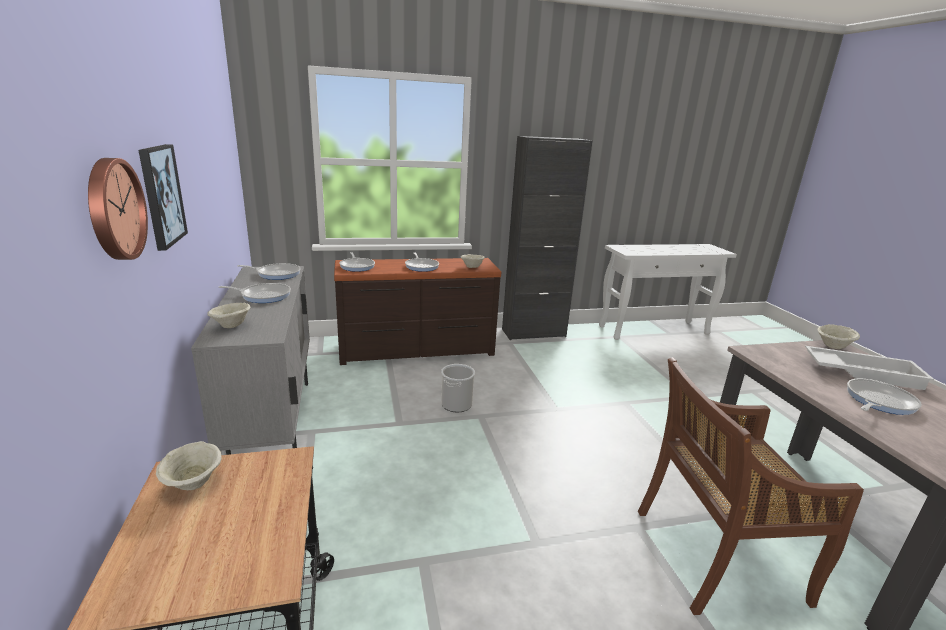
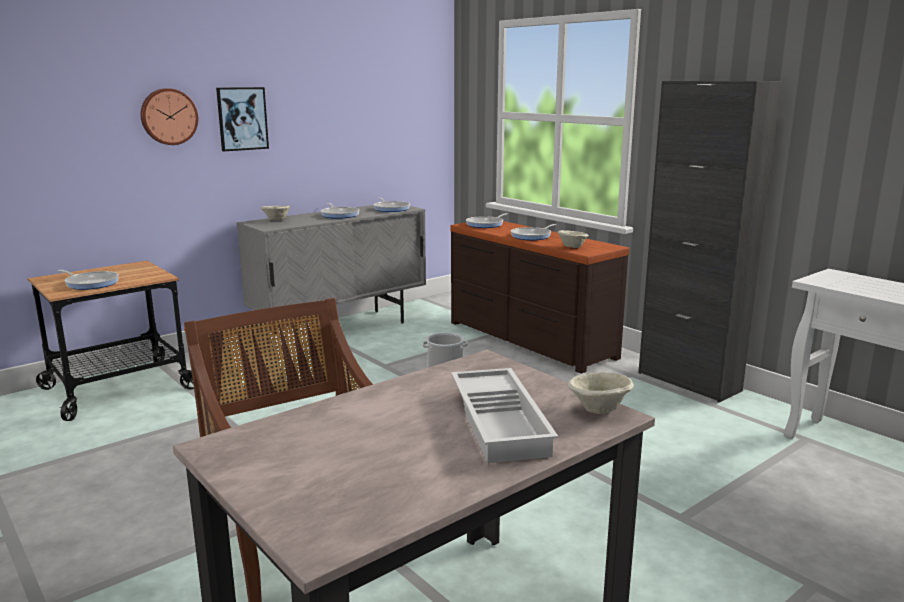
camera: 65 degrees right, 5 degrees down
(194, 483) = (130, 268): beige bowl -> none
(878, 401) = (396, 423): frying pan -> frying pan (90, 283)

